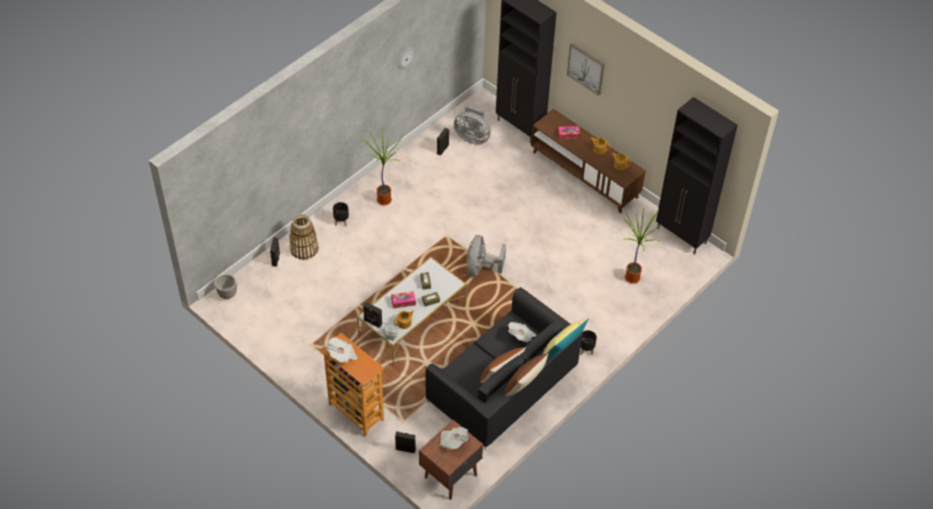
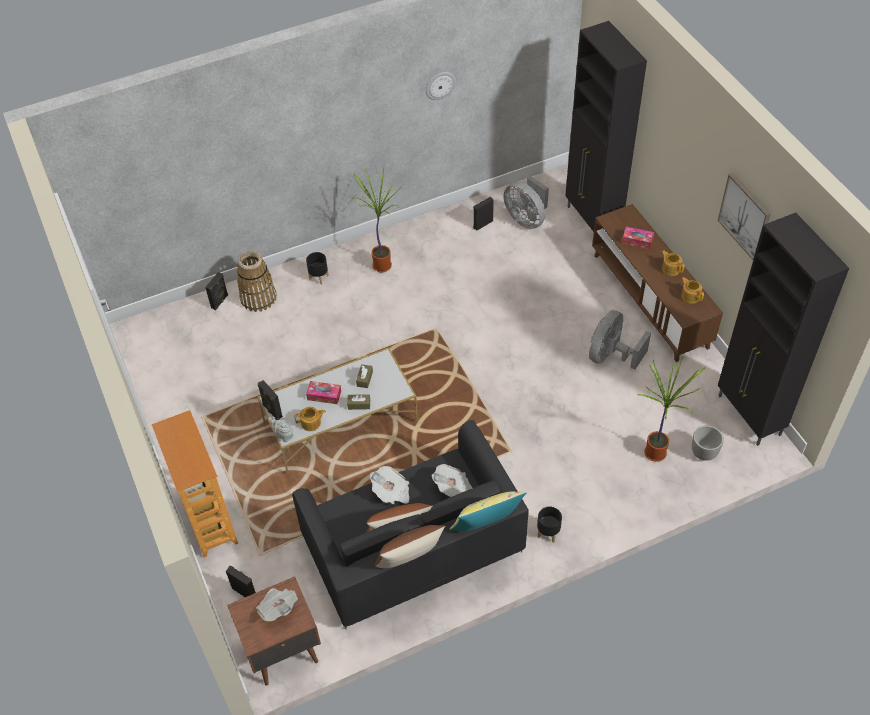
camera: 25 degrees right, 0 degrees up
(227, 294) = (143, 327): planter -> planter (703, 453)
(342, 355) = (174, 440): newspaper -> newspaper (391, 492)
(481, 268) = (459, 382): grey fan -> grey fan (611, 356)
(586, 68) = (673, 151): picture -> picture (745, 216)

